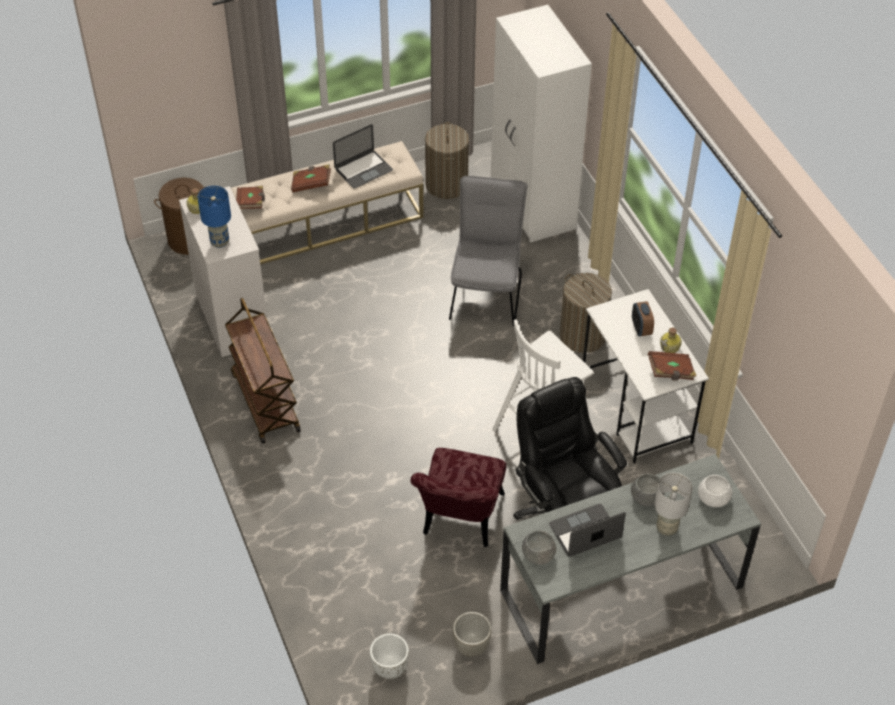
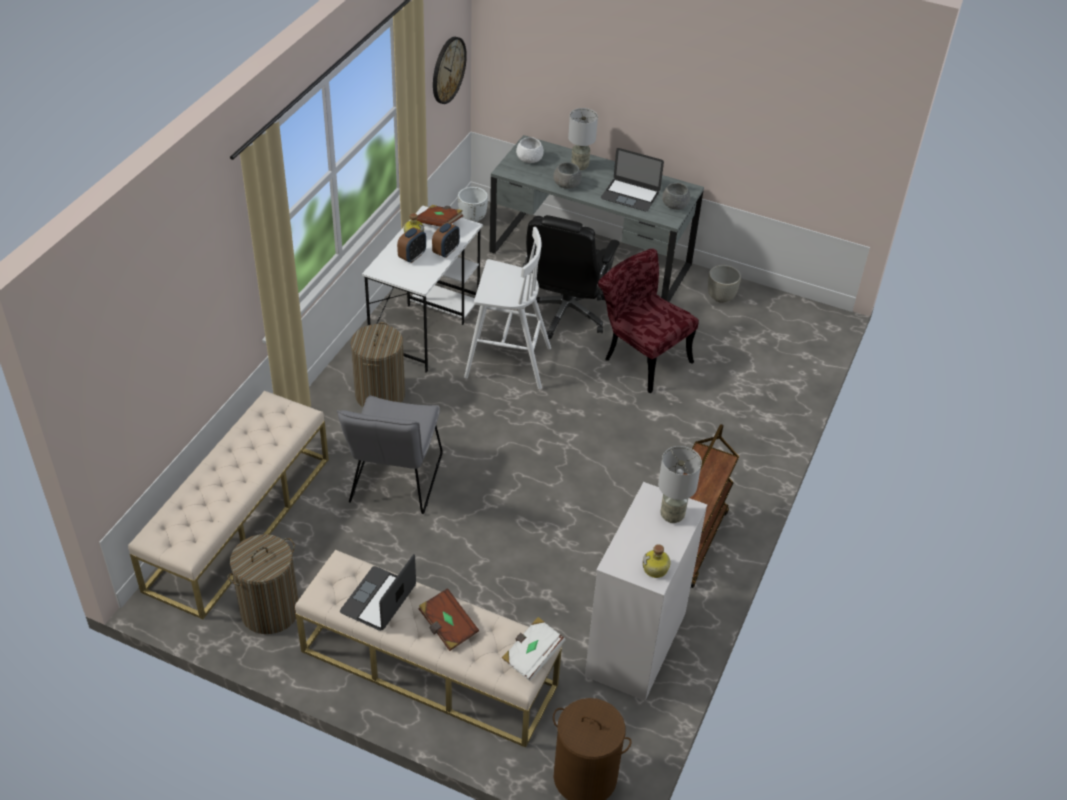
camera: 135 degrees left, 5 degrees down
(219, 242) = (672, 516): blue table lamp -> grey table lamp
(251, 203) = (532, 655): brown book -> white book
(363, 169) = (378, 599): laptop -> laptop turned 75 degrees counterclockwise
(389, 668) = (786, 322): white planter -> white planter (473, 218)
(460, 522) = (641, 357): red chair -> red chair turned 105 degrees counterclockwise
(486, 292) = (394, 483): grey chair -> grey chair turned 45 degrees counterclockwise
(532, 206) = (239, 522): white wardrobe -> beige bench
(628, 352) = (446, 251): none -> alarm clock
(811, 393) = (448, 70): none -> wall clock

